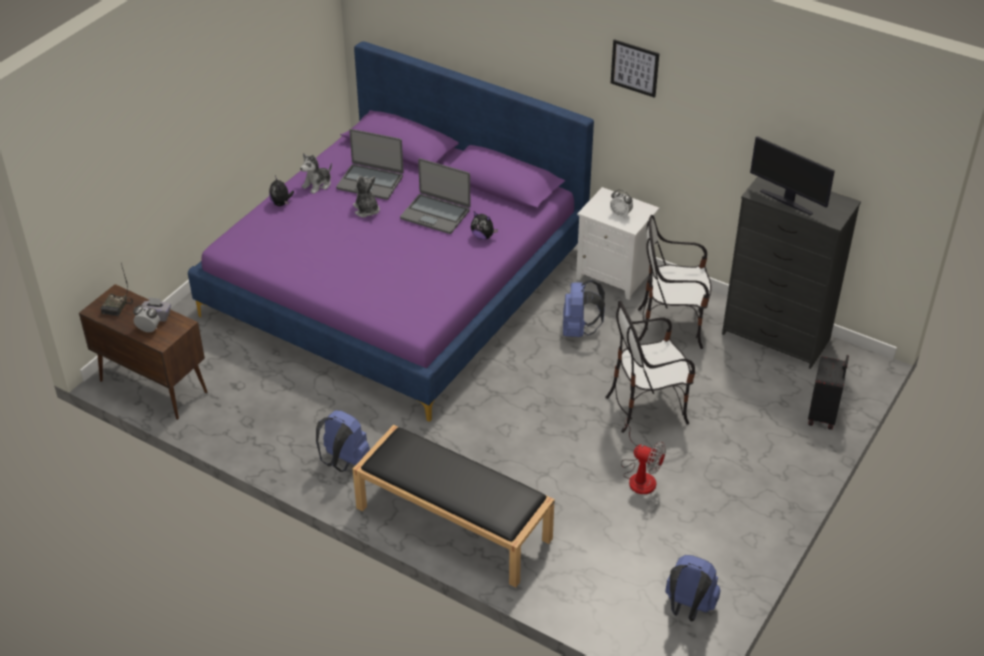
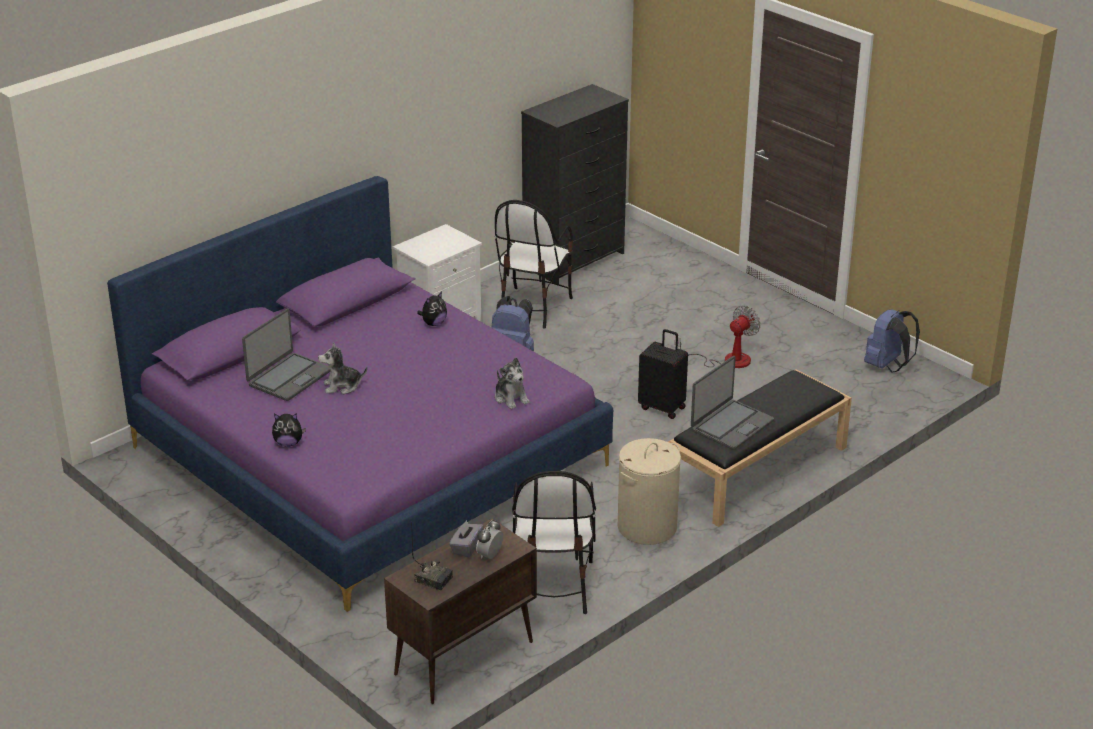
camera: 75 degrees left, 10 degrees down
(317, 184) = (267, 414): plush toy -> plush toy (511, 398)
(343, 461) = (647, 527): blue backpack -> beige laundry basket
(435, 214) = (377, 344): laptop -> laptop (731, 425)
(620, 214) = (445, 244): alarm clock -> none
(634, 68) = (400, 93): picture -> none
(647, 407) = (639, 340): chair -> chair (553, 585)
(787, 201) = (576, 110): monitor -> none
(823, 415) = (684, 260): black suitcase -> black suitcase (662, 407)

